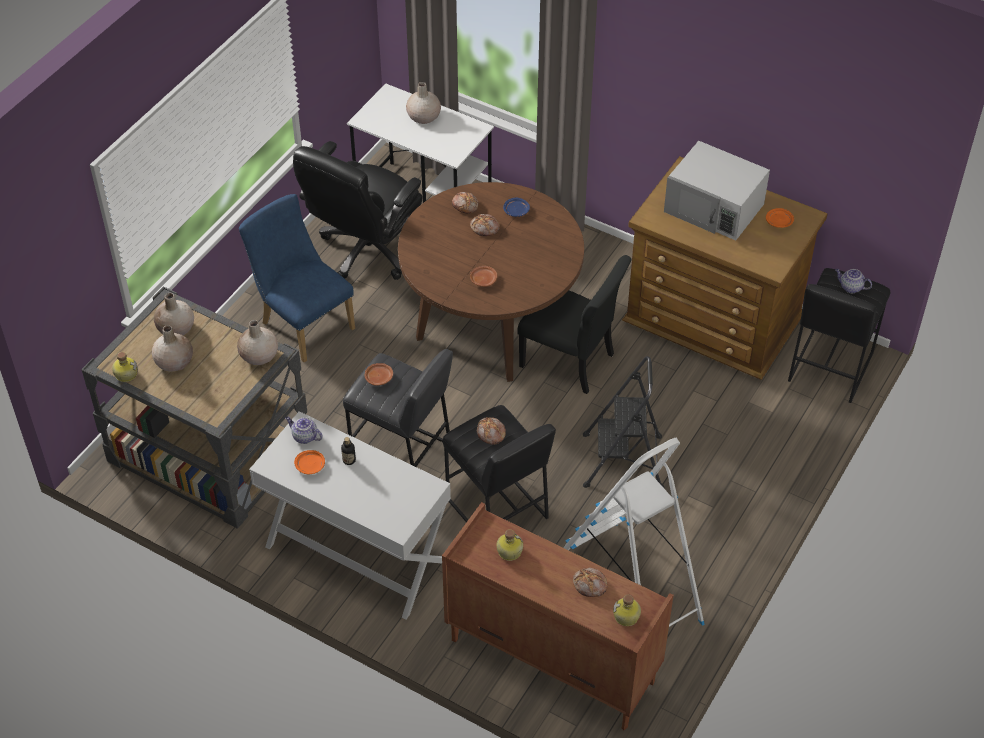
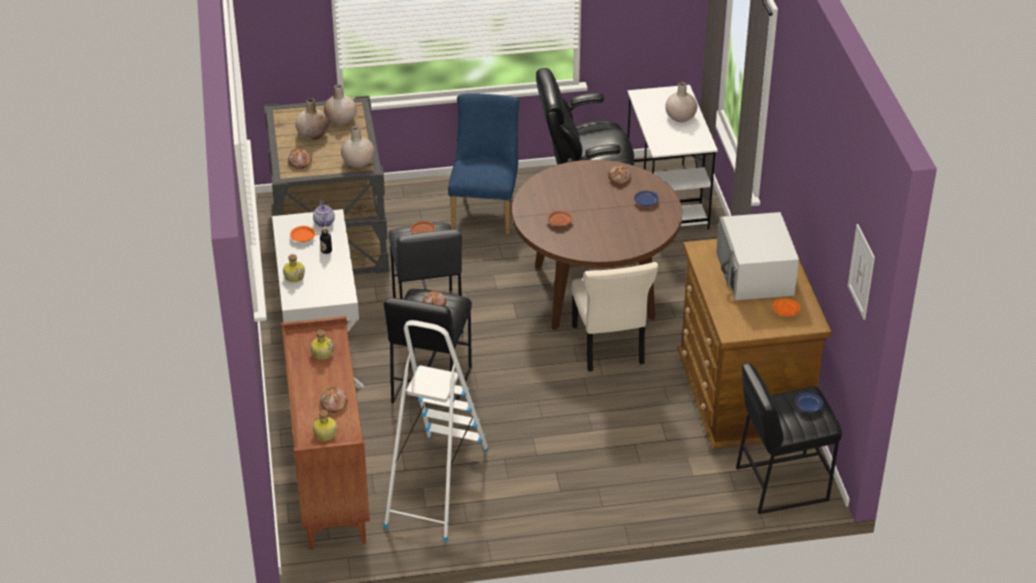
camera: 50 degrees right, 10 degrees down
(125, 374) = (280, 122): bottle -> bottle (294, 276)
(485, 228) = (609, 197): bread -> bread (299, 162)
(570, 362) = (608, 347): black chair -> beige chair
(626, 460) = (550, 423): black step ladder -> none
(850, 287) = (808, 406): teapot -> blue plate
(889, 143) = (861, 271): none -> picture

